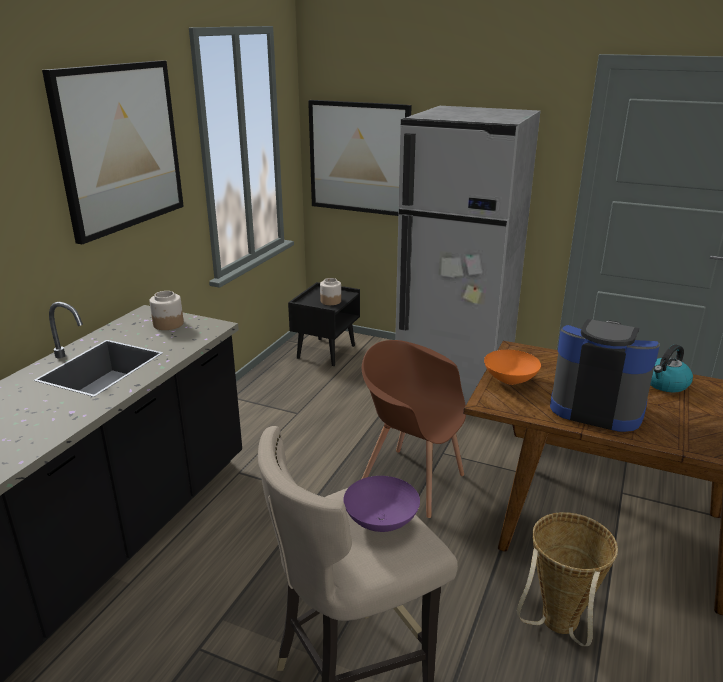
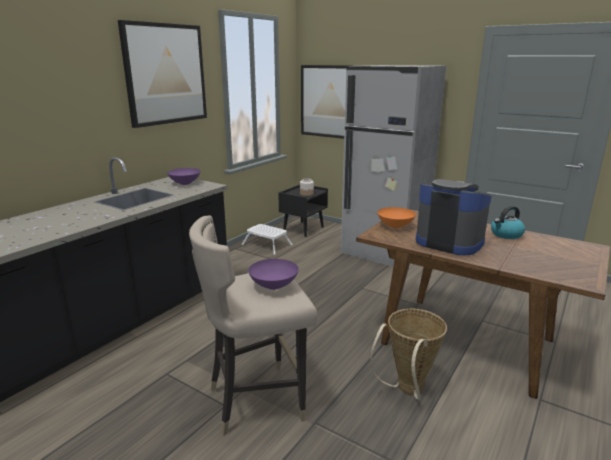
camera: 10 degrees right, 5 degrees down
(168, 324) = (184, 183): jar -> purple bowl
(279, 386) = (267, 245): none -> white step ladder
(410, 482) = (334, 301): brown chair -> none

